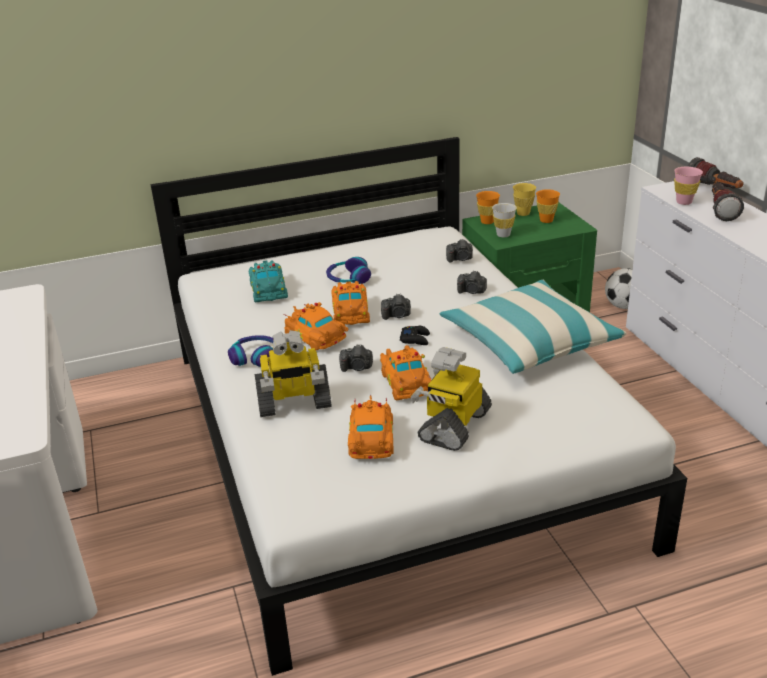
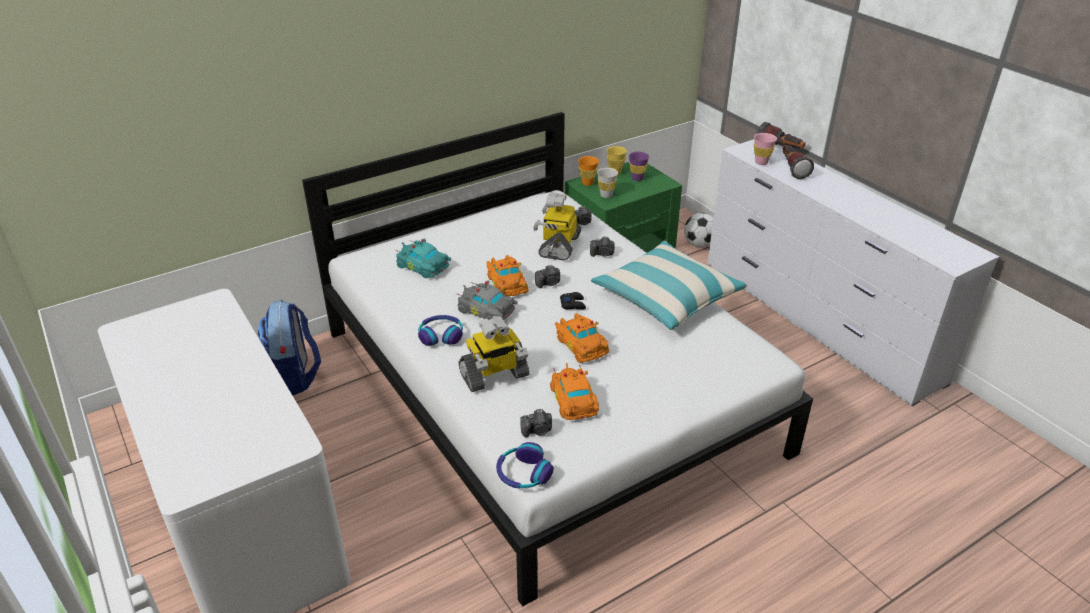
camera: 15 degrees left, 5 degrees up
(130, 398) = (295, 377): none -> backpack
(269, 289) = (423, 267): turquoise toy car -> turquoise toy car turned 150 degrees clockwise
(316, 338) = (487, 311): orange toy car -> grey toy car
(348, 278) = (490, 250): headphones -> headphones (523, 474)
(357, 367) = (534, 336): camera -> camera (537, 431)
(453, 425) = (635, 380): toy robot -> toy robot (558, 246)
(546, 220) = (637, 178): orange cup -> purple cup

